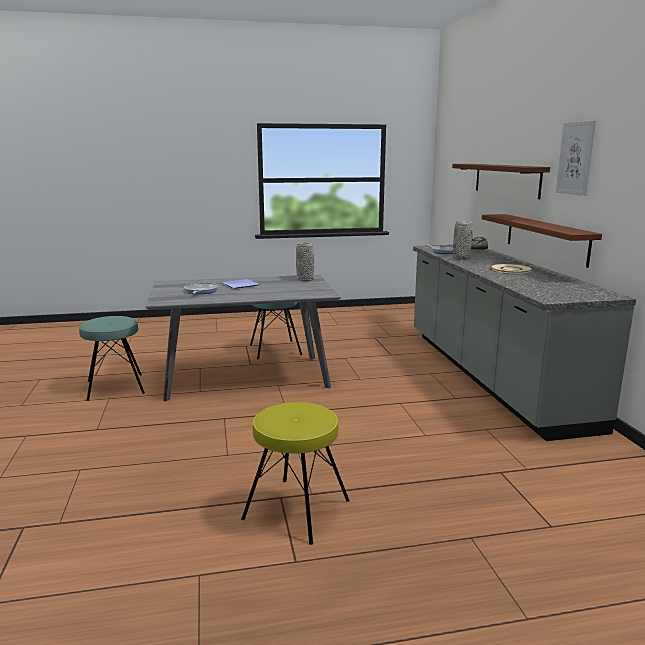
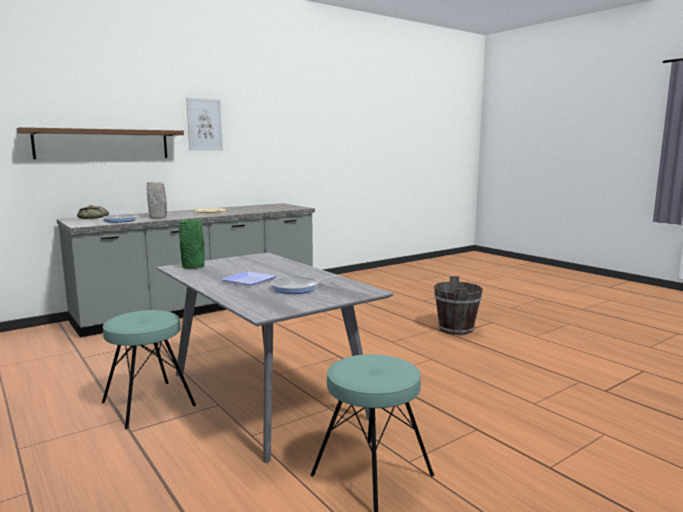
camera: 115 degrees left, 5 degrees down
(297, 510) = (456, 329): yellow stool -> brown bucket
(305, 279) = (194, 267): grey vase -> green vase
(545, 238) = (183, 188): brown shelf -> none

